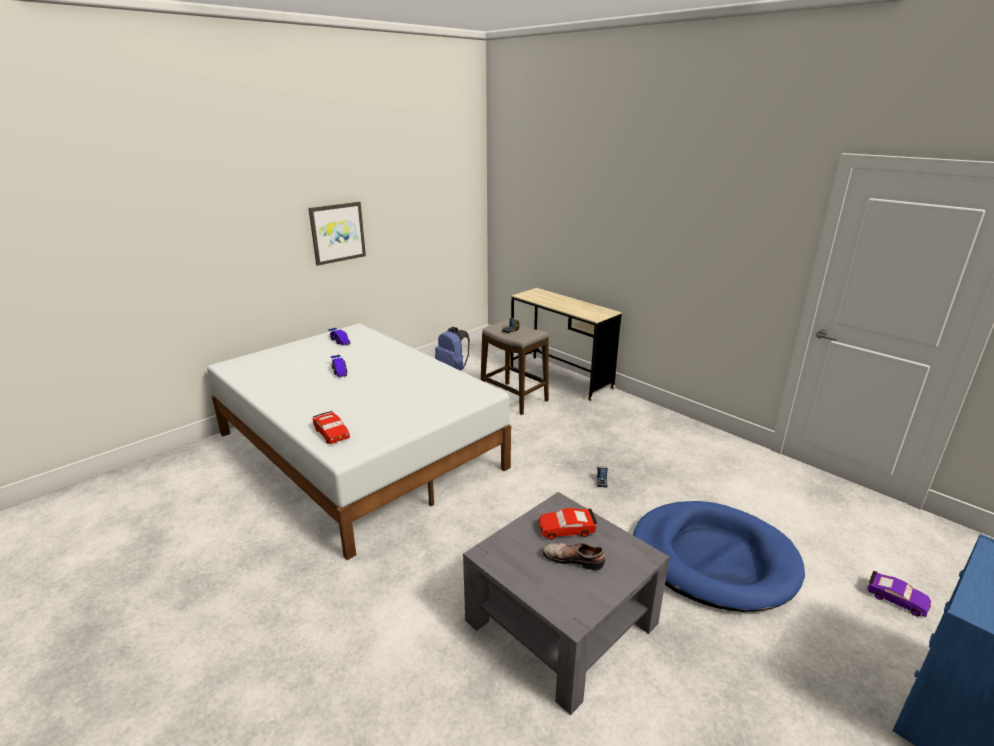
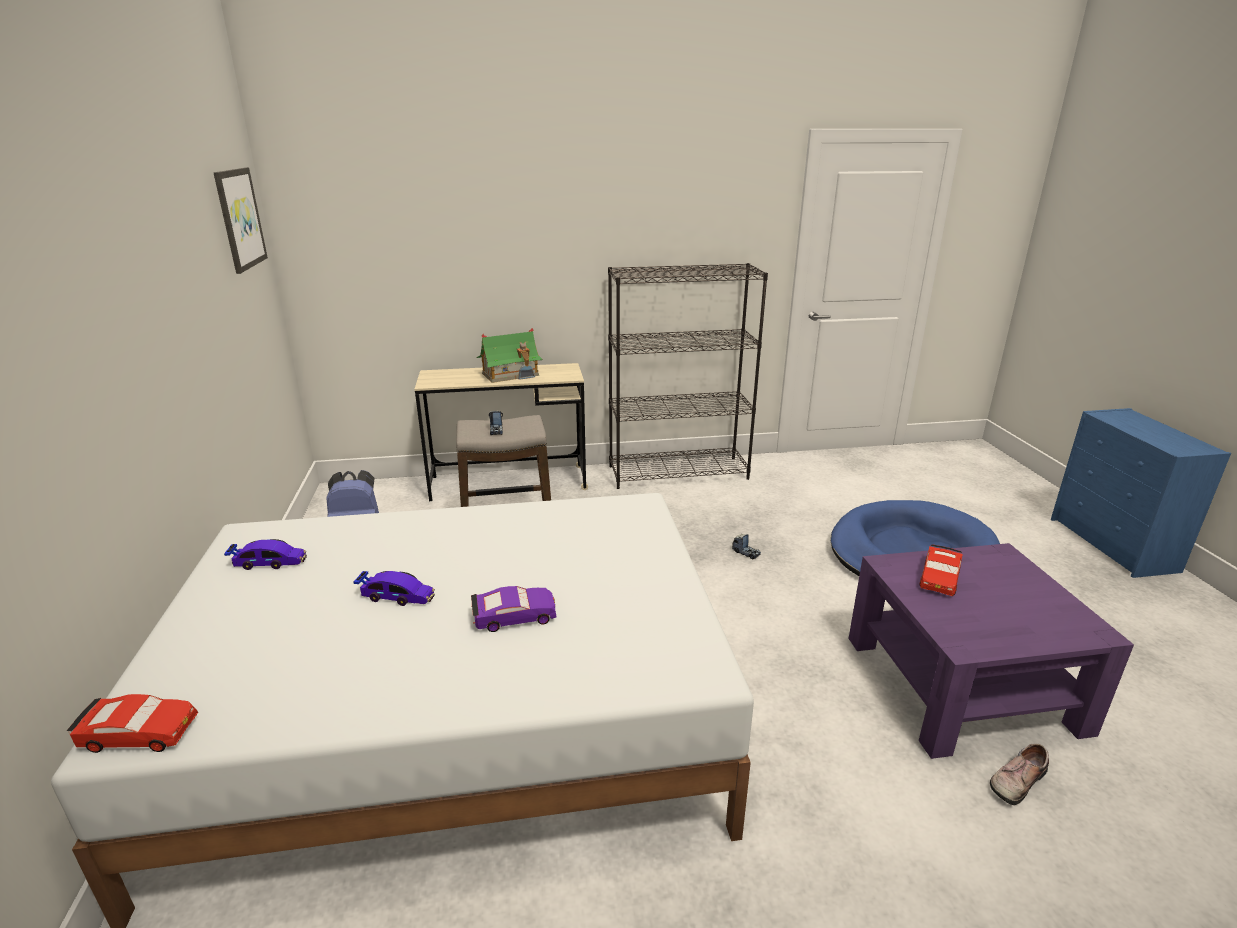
camera: 55 degrees left, 0 degrees up
(332, 433) = (623, 666): red toy car -> red toy car (139, 733)
(337, 232) = (147, 345): picture -> picture (239, 219)
(561, 622) = (962, 683): grey coffee table -> purple coffee table
(569, 305) = (511, 374): none -> toy house
(573, 558) = (994, 593): shoe -> shoe (1015, 780)
(665, 422) = (678, 472): none -> black bookcase
(896, 599) = (998, 505): purple toy car -> purple toy car (514, 616)

